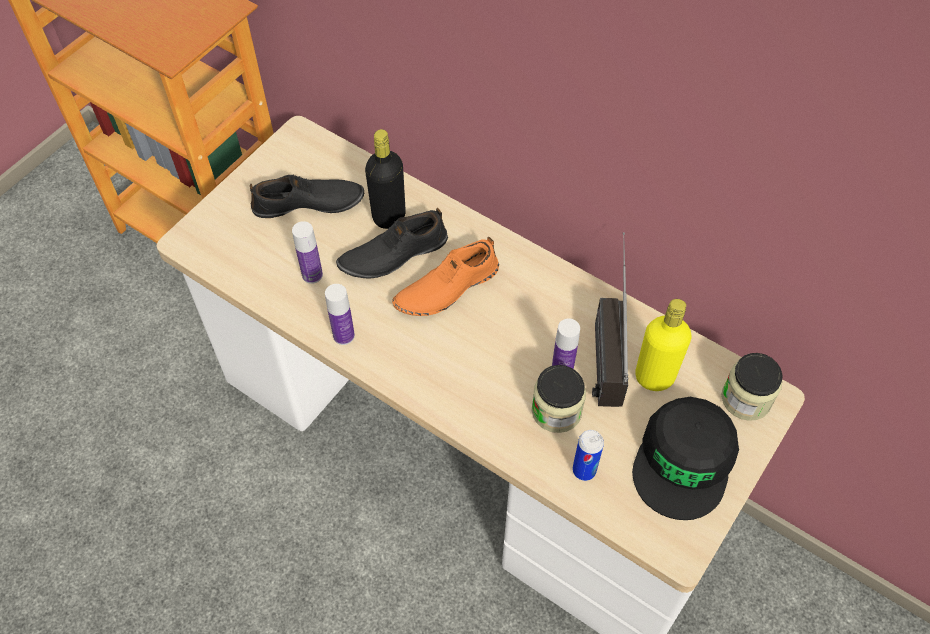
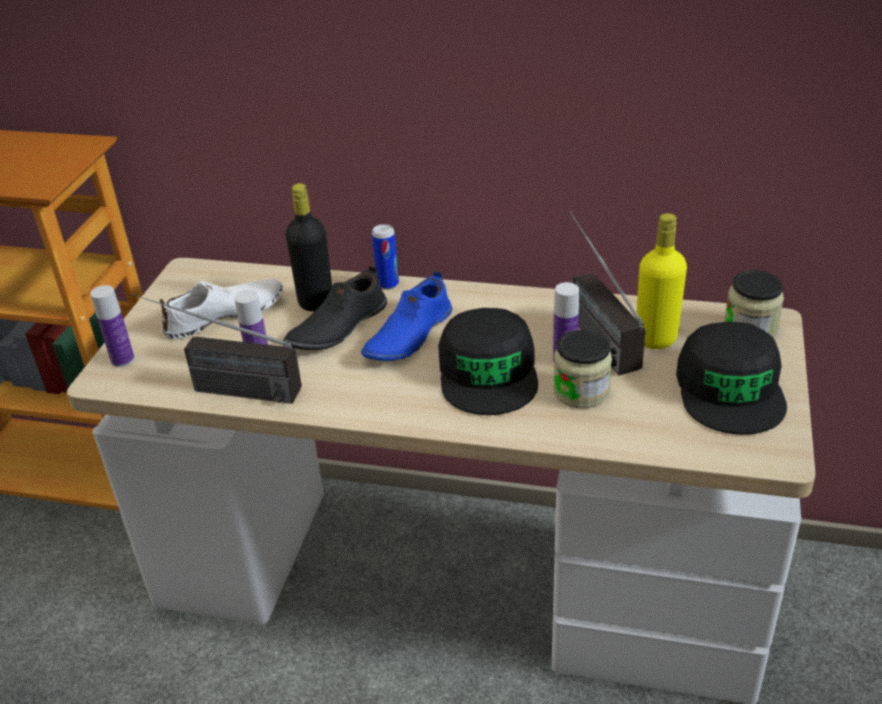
camera: 20 degrees left, 20 degrees down
(272, 287) = (220, 388): none -> radio
(308, 204) = (225, 316): black shoe -> white shoe
(344, 335) = (322, 402): bottle -> bottle (122, 360)
(446, 287) = (408, 335): orange shoe -> blue shoe
(491, 358) = (488, 372): none -> black cap
(584, 470) = (641, 427): can -> can (388, 284)

